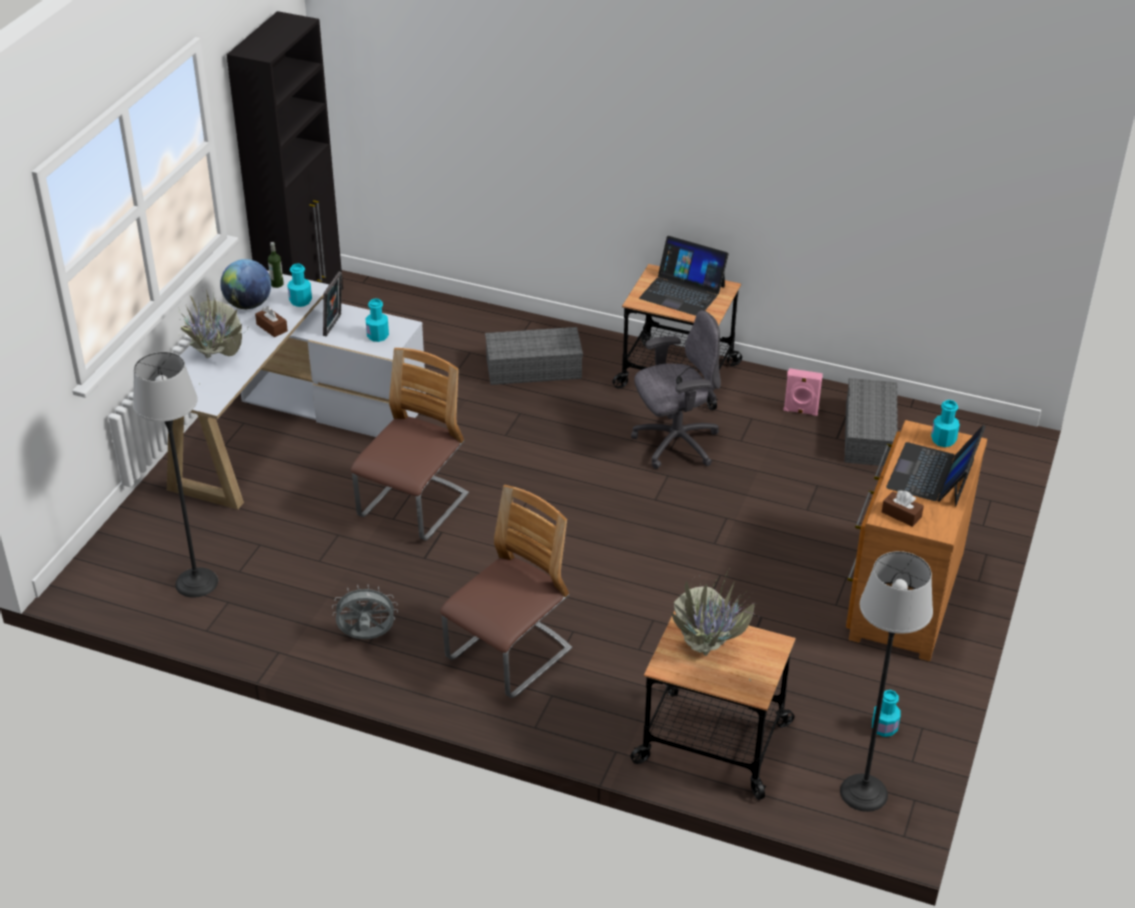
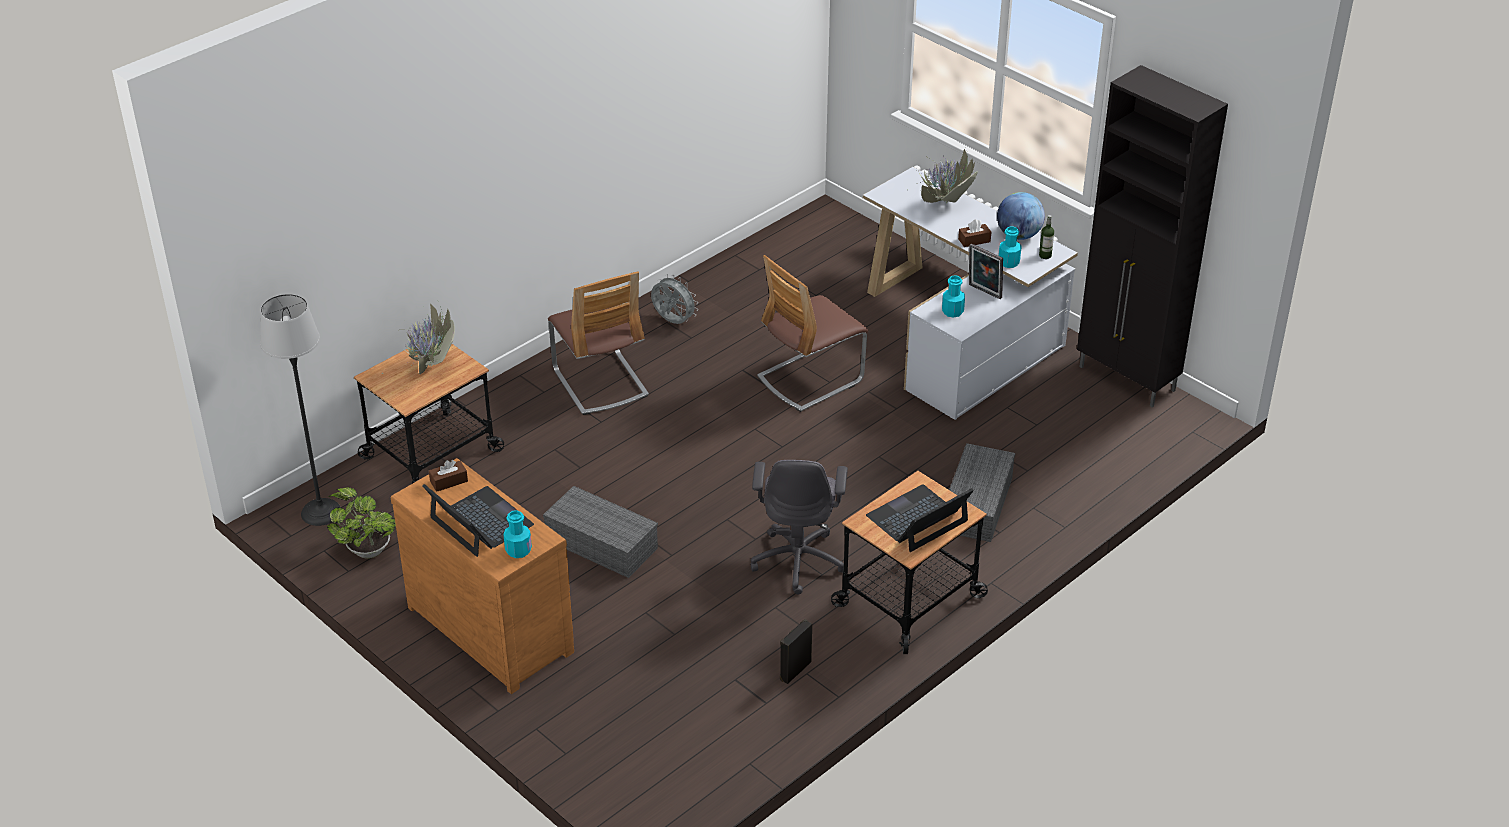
camera: 115 degrees right, 0 degrees up
(196, 582) = (791, 259): floor lamp -> none
(366, 637) = (673, 322): grey fan -> grey fan turned 75 degrees counterclockwise
(413, 507) = (810, 379): chair -> chair turned 90 degrees clockwise
(800, 411) = (794, 670): pink speaker -> black speaker
(870, 435) = (723, 707): grey storage box -> grey storage box (599, 544)
(884, 728) = (366, 549): turquoise bottle -> potted plant

